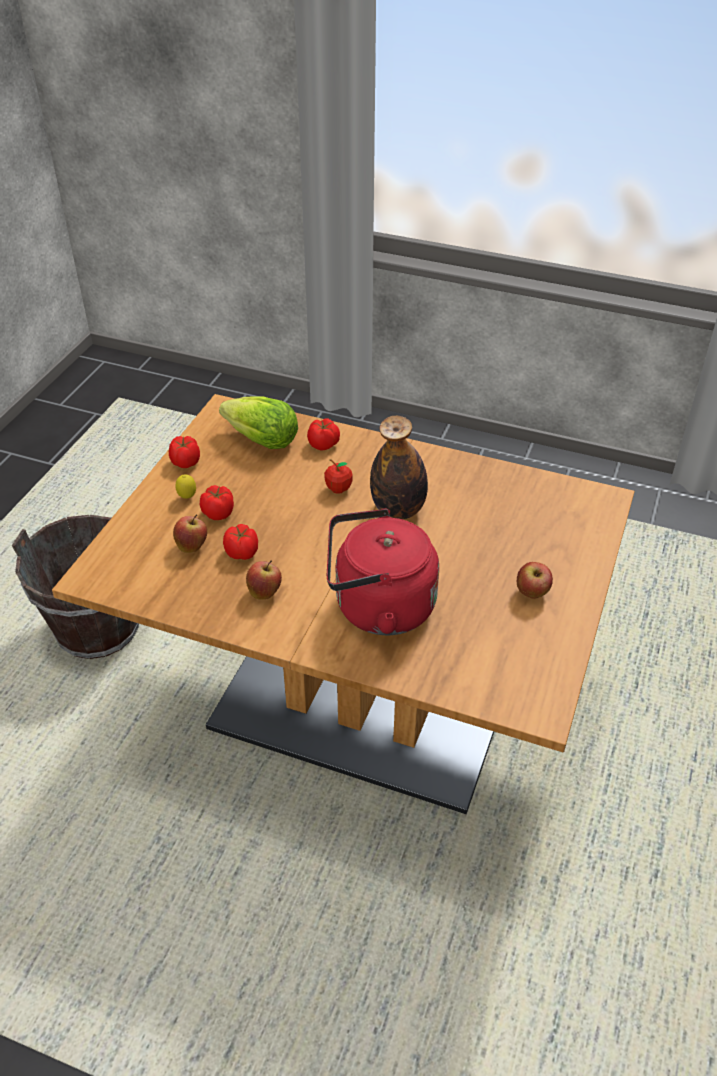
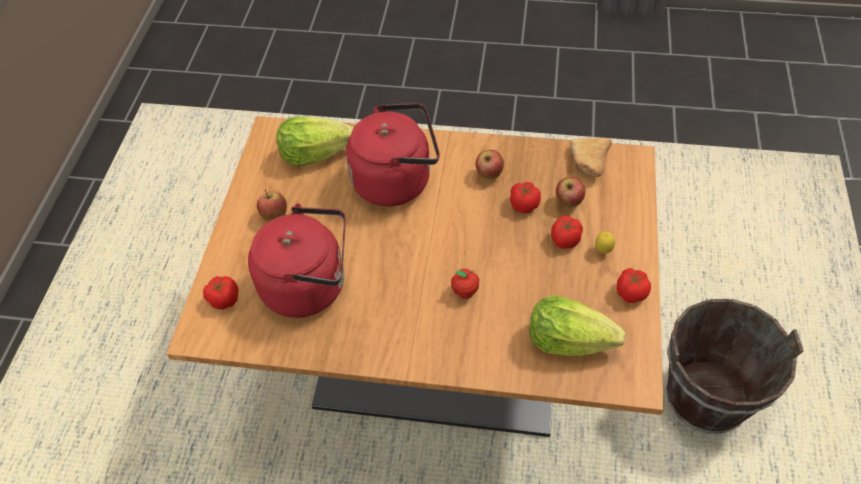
camera: 170 degrees right, 10 degrees up
(142, 582) = (589, 164): none -> bread
(324, 444) = (500, 349): tomato -> tomato (223, 299)
(398, 510) = (401, 278): bottle -> none
(479, 663) = (314, 154): none -> lettuce
(493, 519) = (310, 285): none -> red kettle

